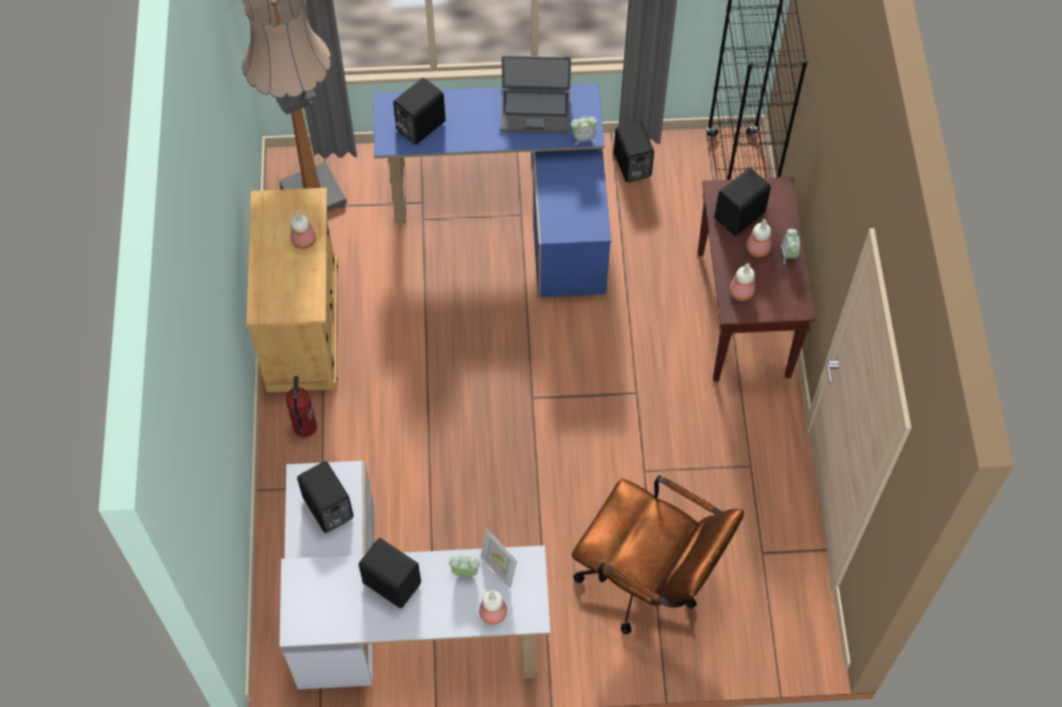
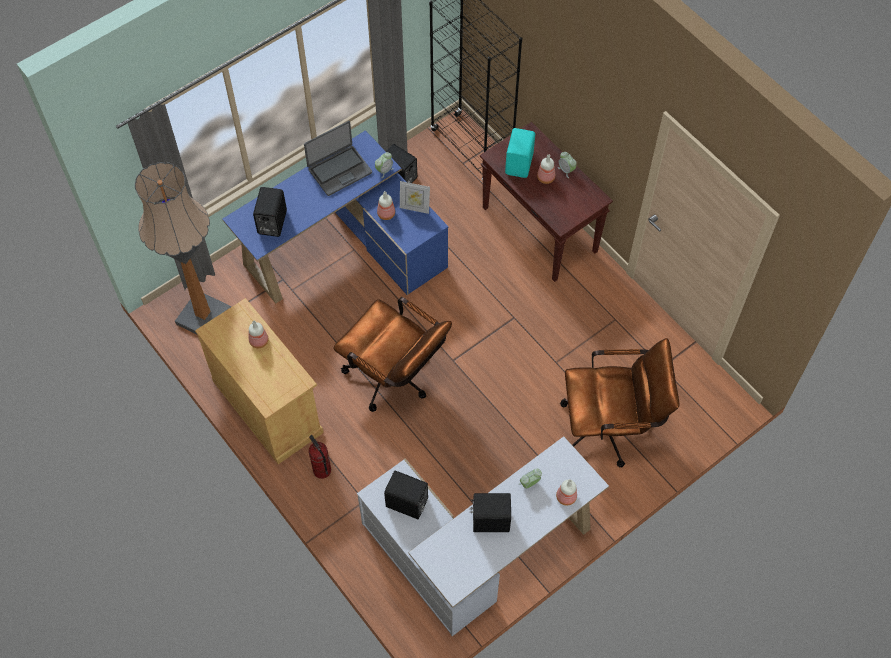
camera: 35 degrees left, 0 degrees up
(455, 378) = (395, 378): none -> brown office chair
(499, 569) = (548, 468): picture frame -> picture frame (415, 208)
(741, 216) = (520, 164): black speaker -> turquoise speaker
(741, 293) = (557, 210): bottle -> bottle (386, 214)

